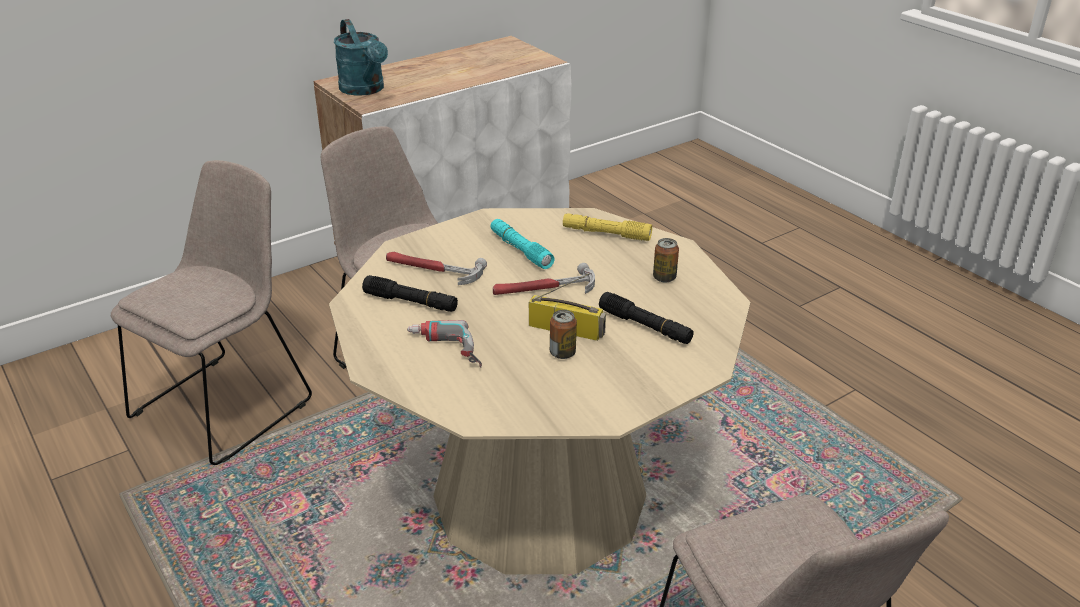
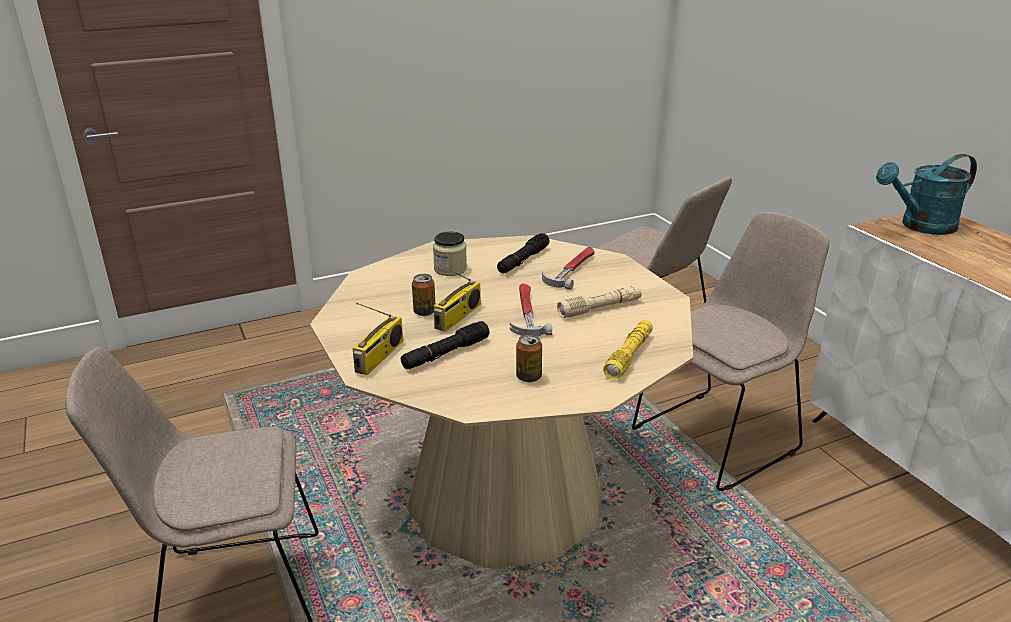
camera: 100 degrees right, 5 degrees down
(443, 351) = (450, 269): power drill -> jar
(520, 250) = (600, 308): turquoise flashlight -> beige flashlight
(671, 366) = (379, 357): none -> radio

